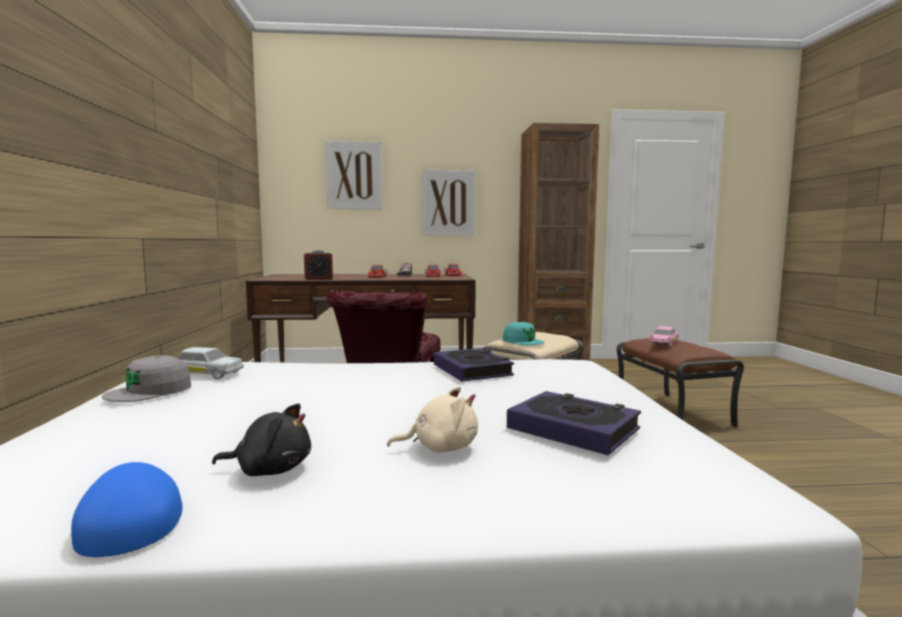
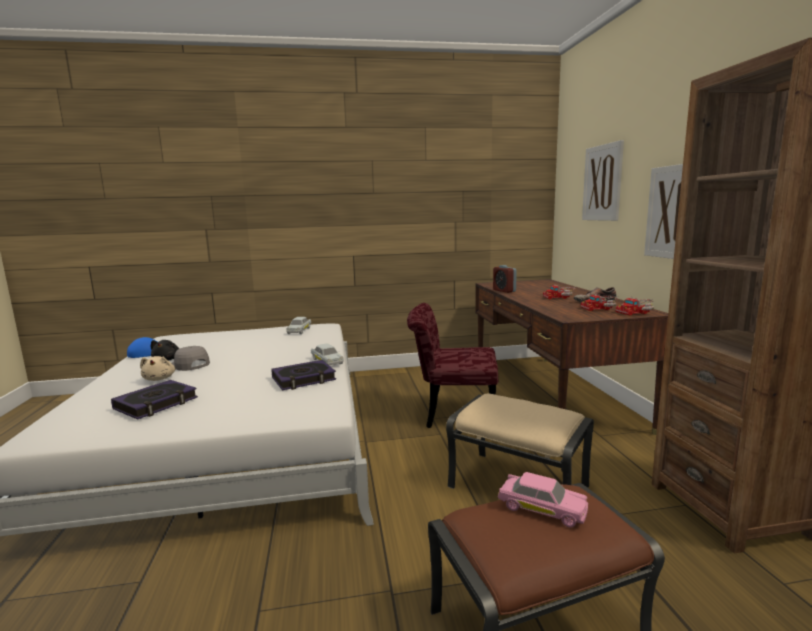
camera: 85 degrees right, 5 degrees up
(150, 391) = (272, 329): grey cap -> grey cap (189, 364)
(400, 364) = (327, 361): none -> white toy car
(523, 341) = (488, 405): turquoise cap -> none

